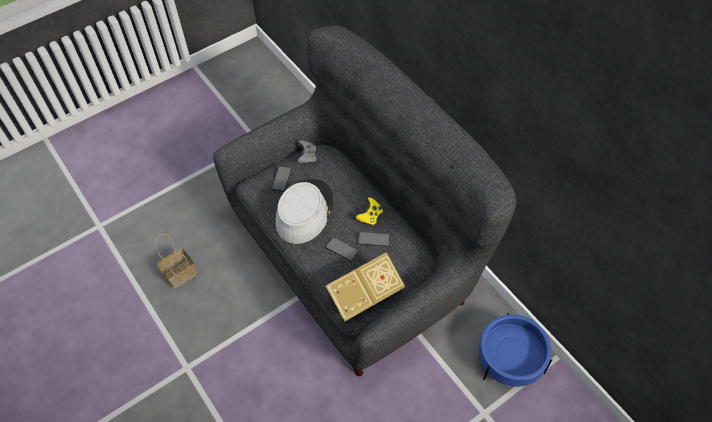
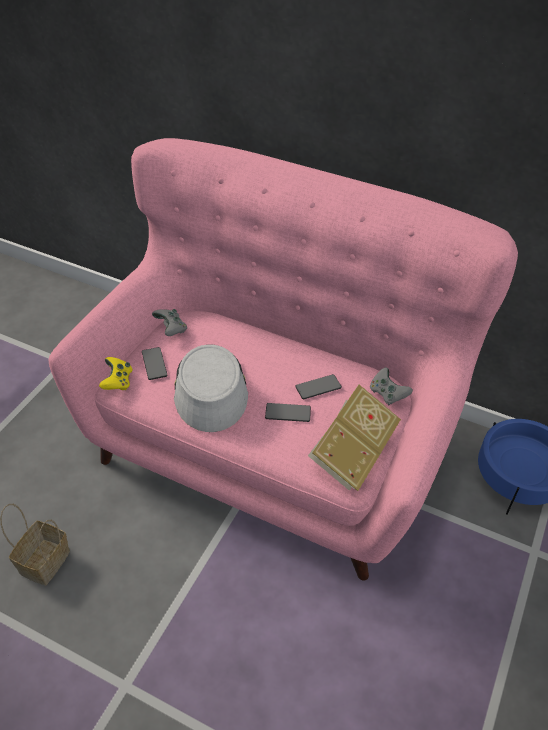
camera: 30 degrees left, 10 degrees down
(356, 257) = (272, 443): grey sofa -> pink sofa
(370, 216) = (295, 365): yellow game controller -> yellow game controller (118, 382)
(417, 264) = (387, 394): none -> grey game controller

